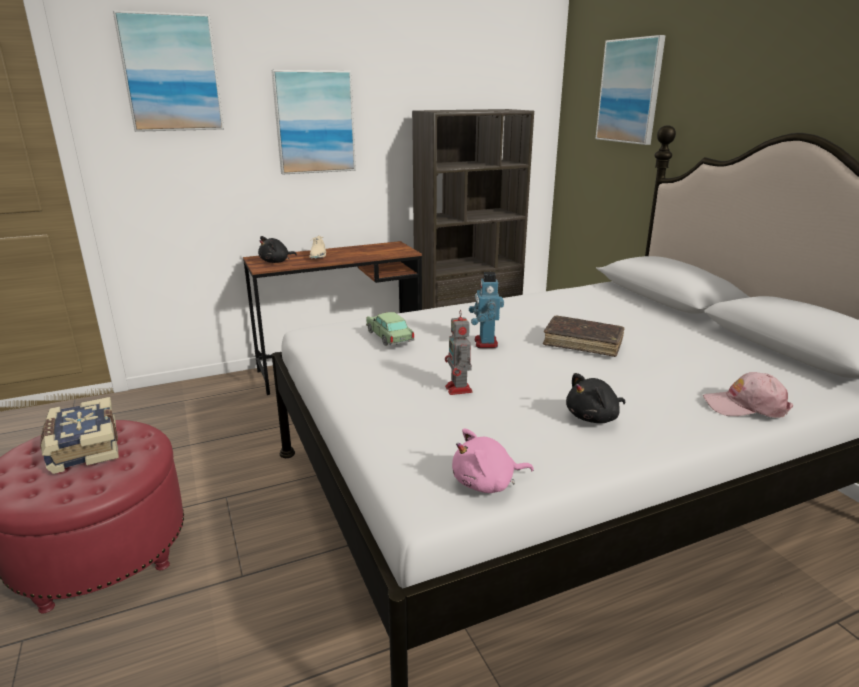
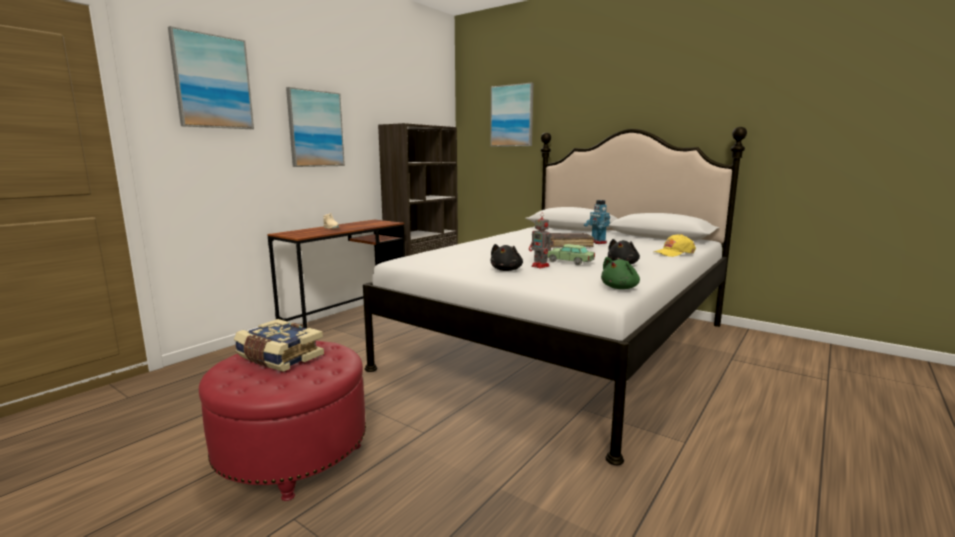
camera: 30 degrees left, 10 degrees down
(276, 262) = (304, 233): black plush toy -> black plush toy (506, 270)
(389, 337) = (460, 254): toy car -> toy car (570, 262)
(485, 343) = (519, 250): toy robot -> toy robot (597, 242)
(487, 483) = (620, 288): pink plush toy -> green plush toy
(745, 406) = (673, 253): pink cap -> yellow cap

